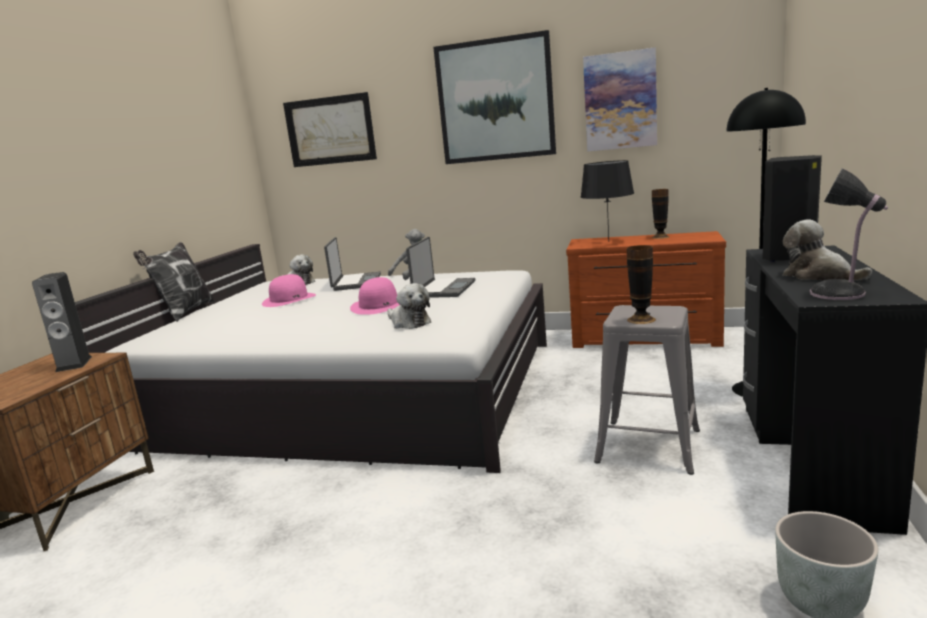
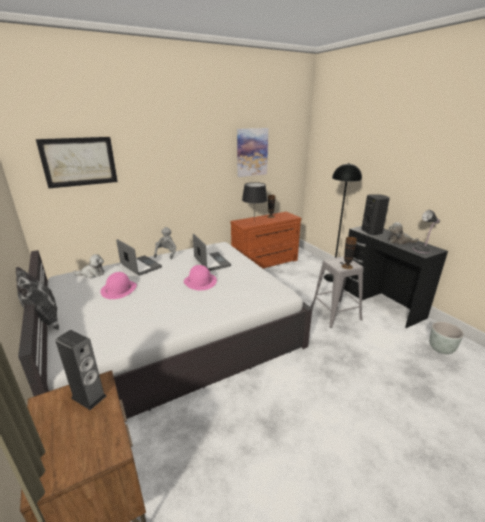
camera: 45 degrees left, 10 degrees up
(409, 322) = (244, 289): plush toy -> none
(495, 100) = (193, 148): picture -> none

